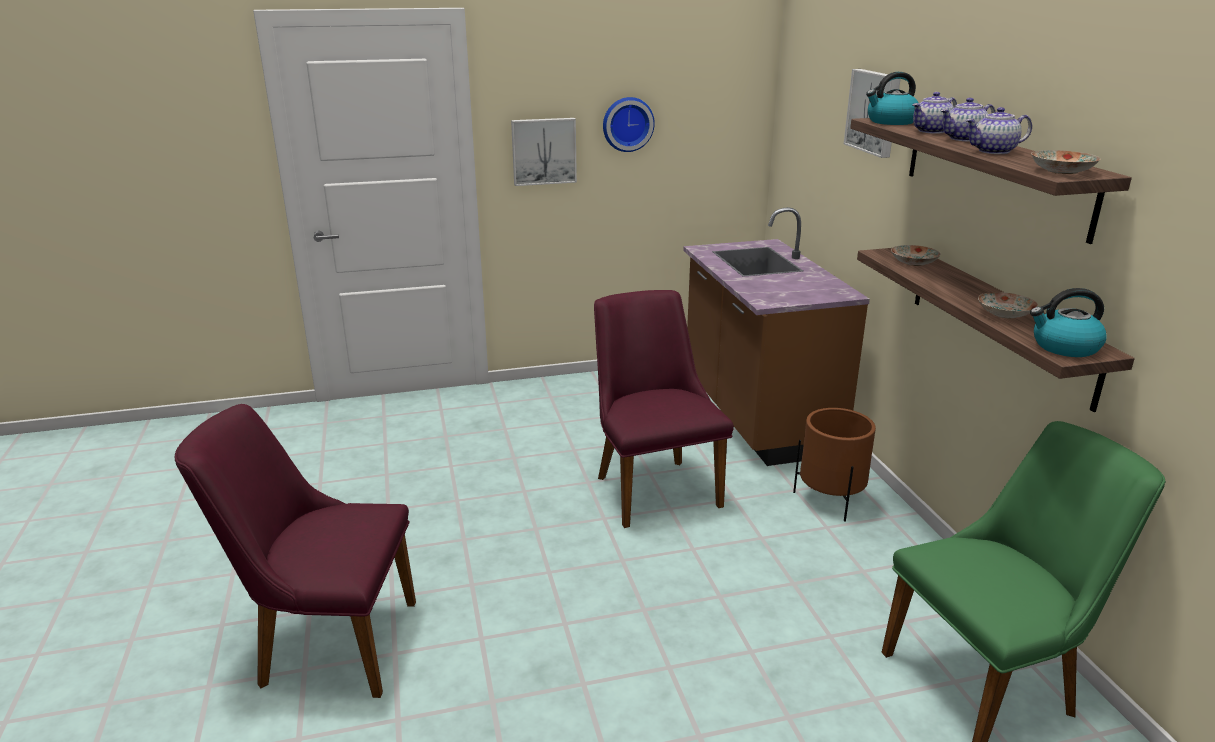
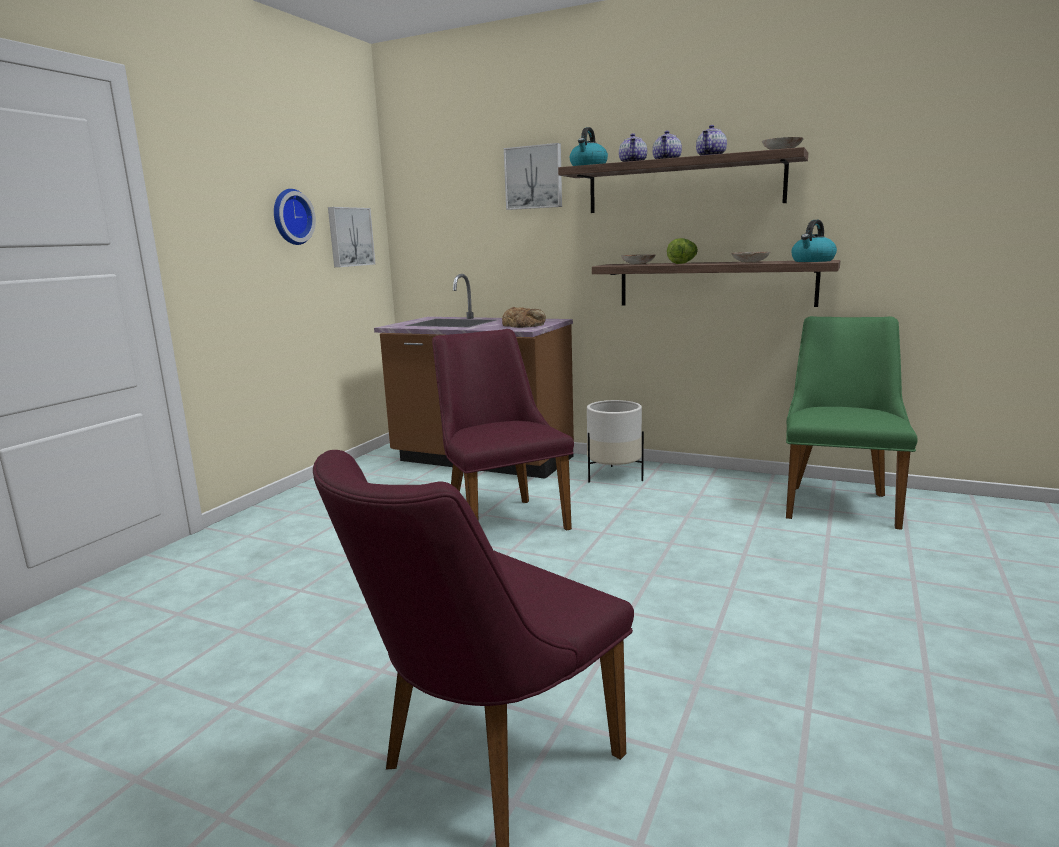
camera: 50 degrees left, 10 degrees down
(543, 151) = (224, 243): picture -> picture (349, 237)
(652, 485) = (500, 519): purple chair -> purple chair turned 45 degrees clockwise
(790, 292) = (524, 325): none -> bread
(830, 500) = (614, 476): brown planter -> white planter
(951, 282) = (683, 263): none -> lettuce

